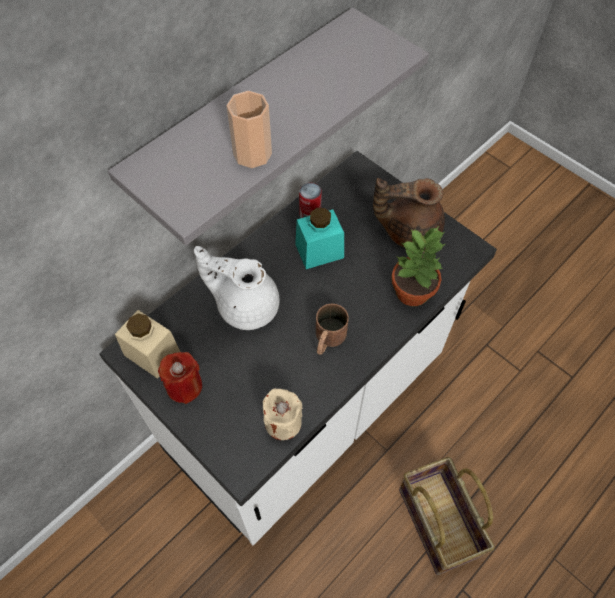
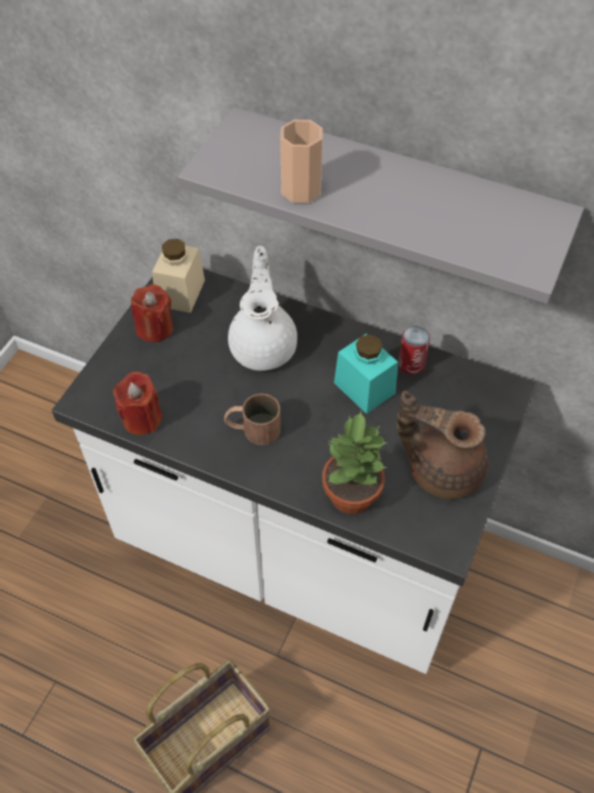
camera: 70 degrees right, 5 degrees down
(283, 422) = (142, 418): beige candle -> red candle
(408, 230) = (441, 468): brown teapot -> brown teapot turned 45 degrees counterclockwise

